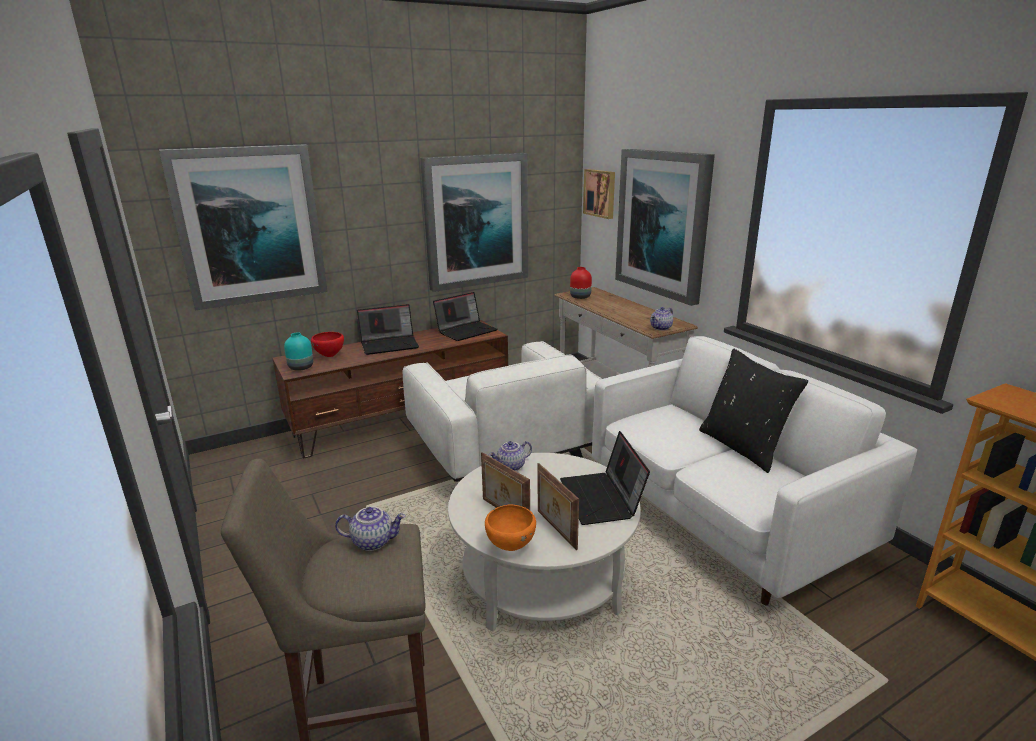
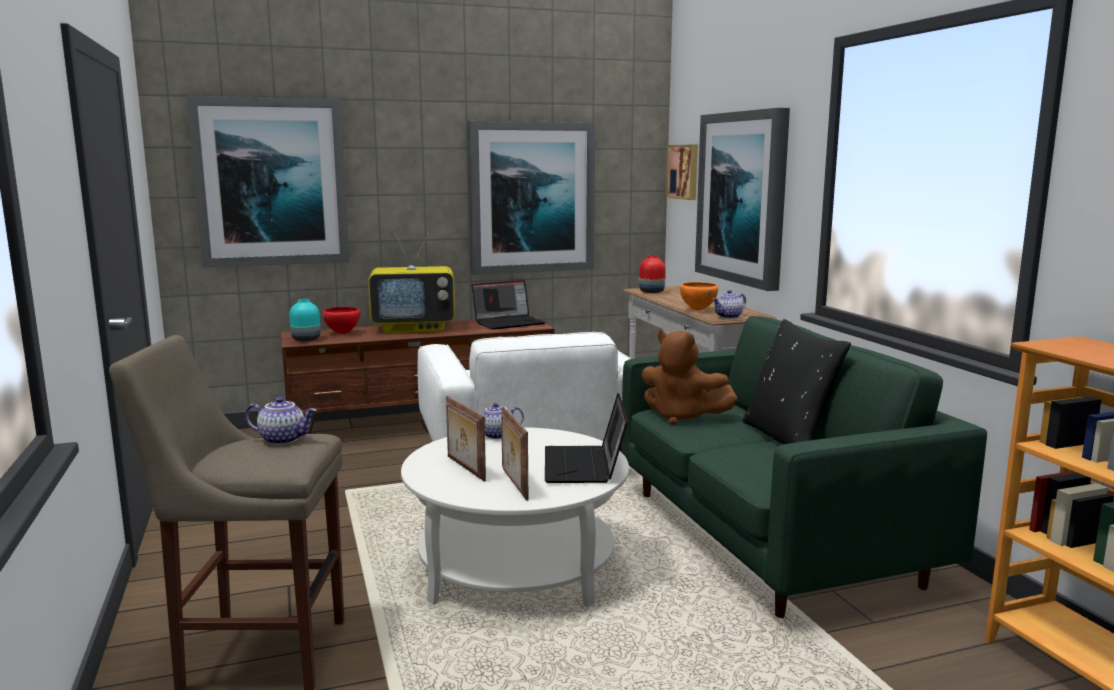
camera: 10 degrees right, 10 degrees down
(390, 344) = (414, 328): laptop -> television
(510, 546) = (454, 492): orange bowl -> orange bowl (698, 310)
(650, 429) = (682, 417): none -> brown plush toy
(721, 517) = (767, 537): white sofa -> green sofa

